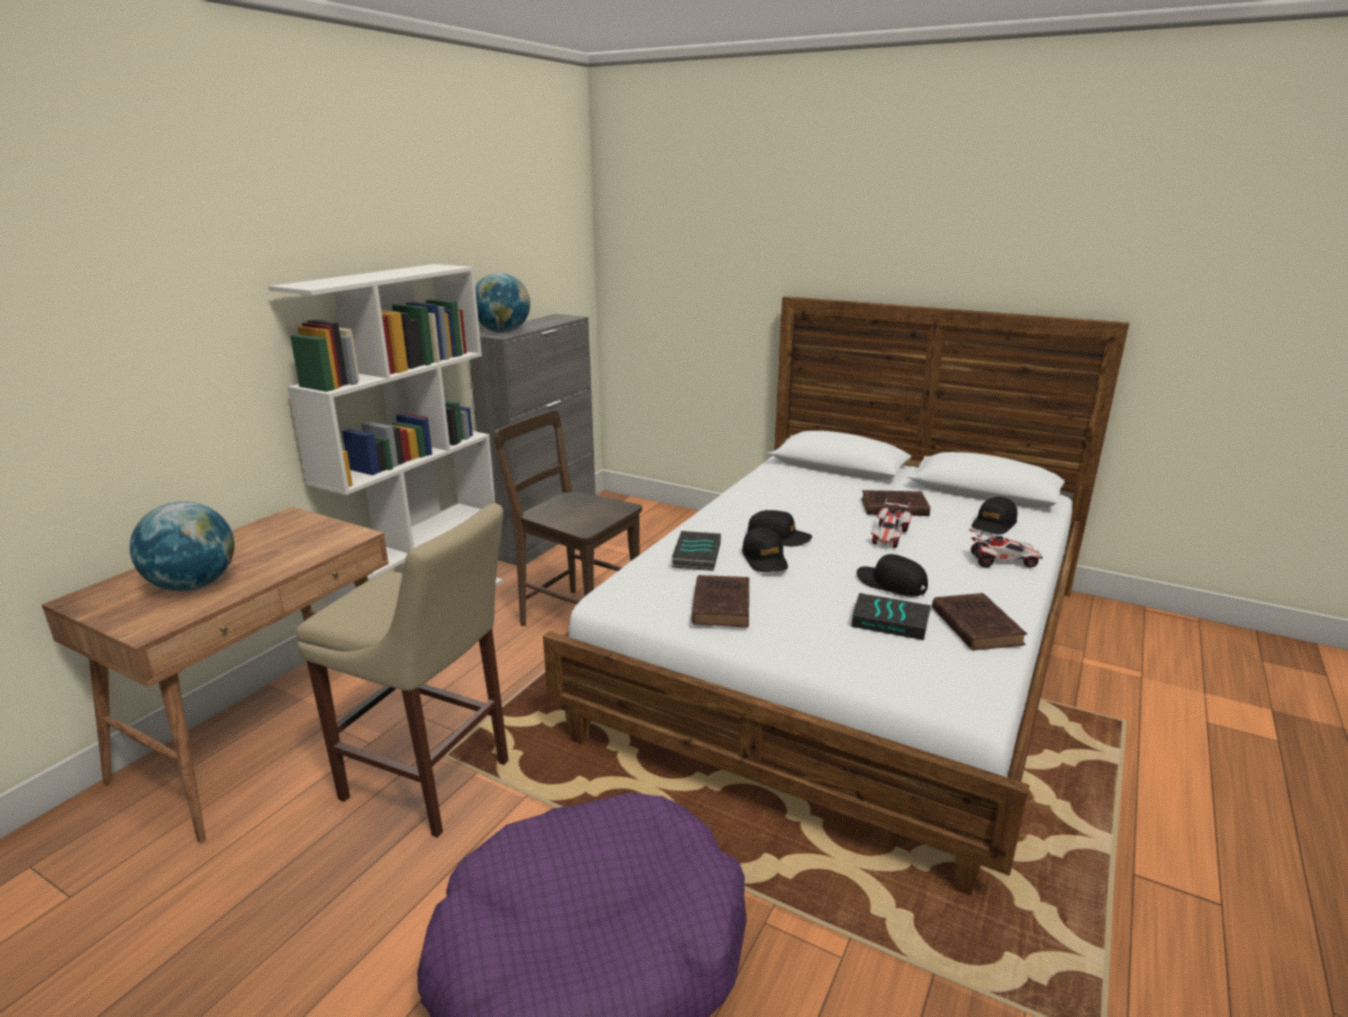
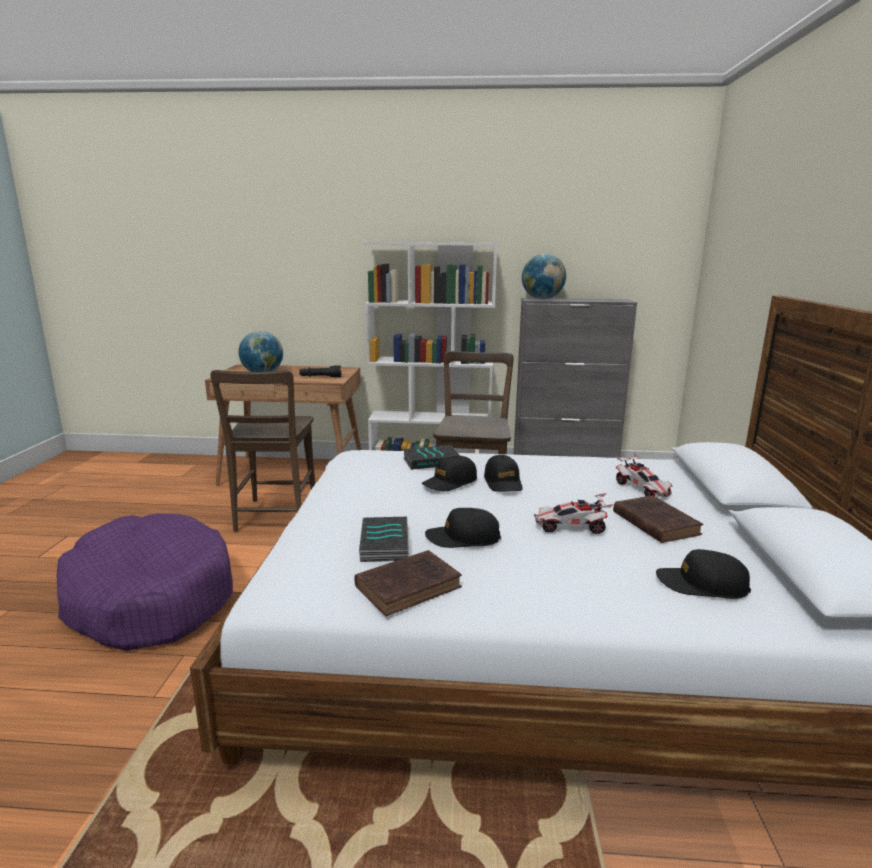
camera: 65 degrees right, 5 degrees down
(315, 542) = (320, 377): none -> black flashlight
(432, 783) = (275, 518): beige stool -> brown chair
(721, 604) = (360, 480): brown book -> none
(891, 584) = (463, 538): black cap -> black cap turned 105 degrees counterclockwise
(1002, 562) = (589, 595): toy car -> toy car (642, 489)

